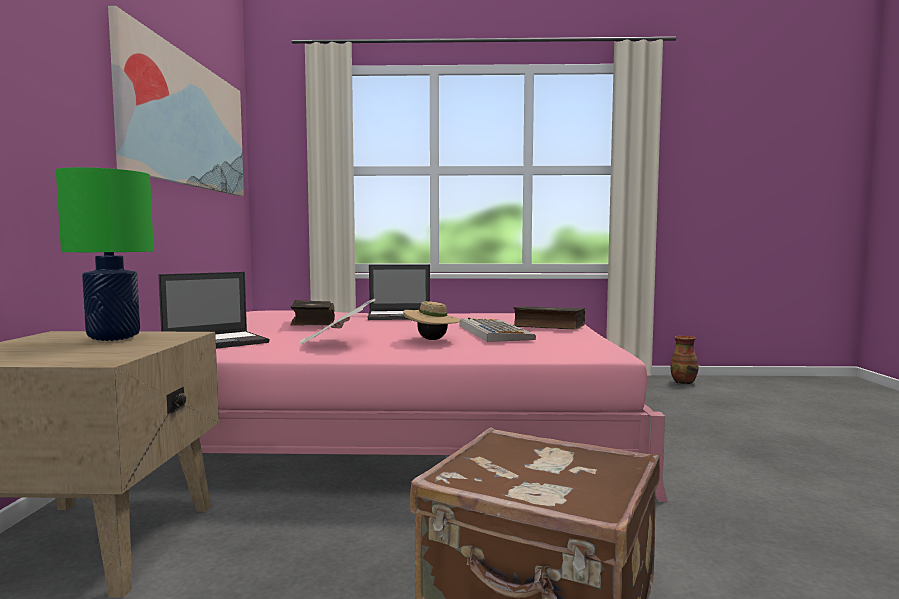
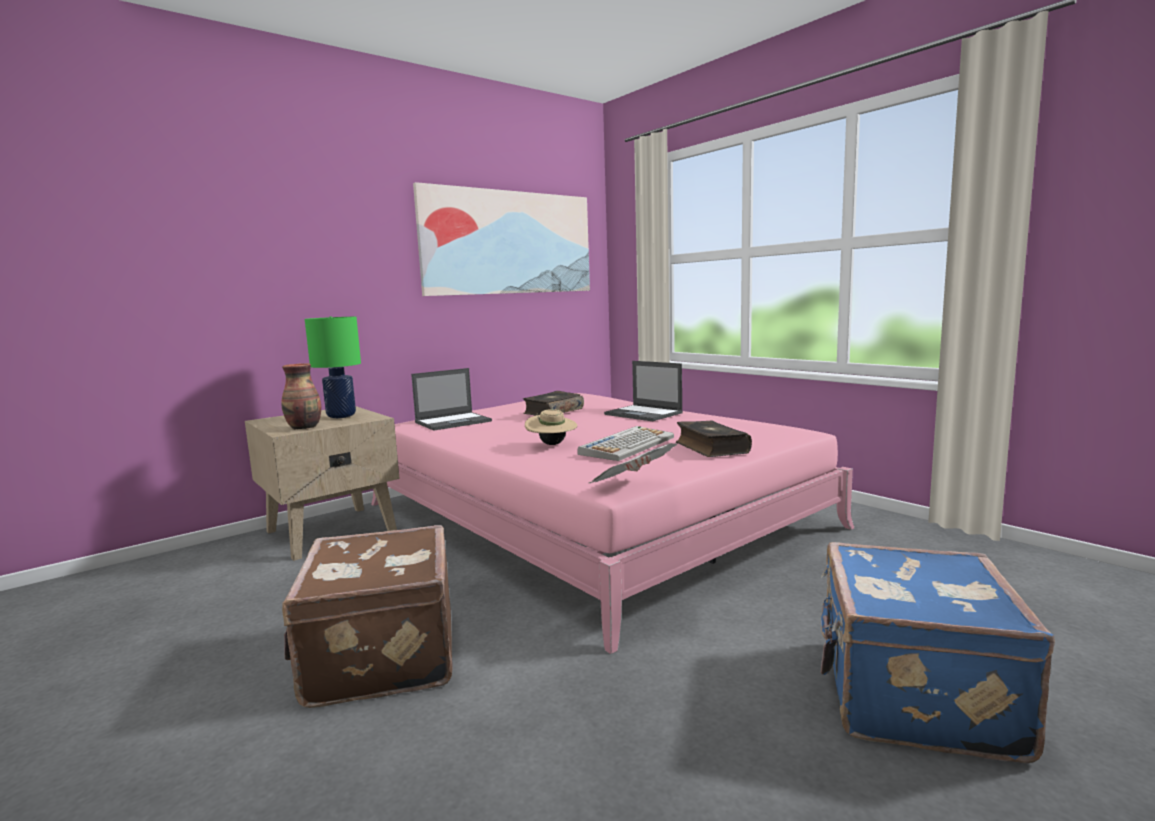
camera: 50 degrees right, 5 degrees up
(216, 342) = (454, 422): laptop -> laptop turned 45 degrees counterclockwise
(335, 343) = (496, 435): newspaper -> newspaper (632, 487)
(684, 382) = (1043, 564): vase -> vase (305, 427)
(798, 452) = (911, 695): none -> blue suitcase

